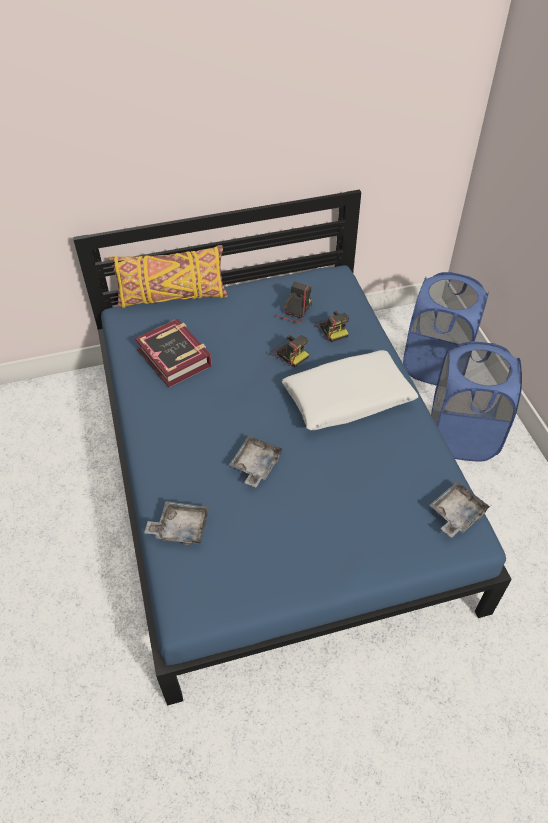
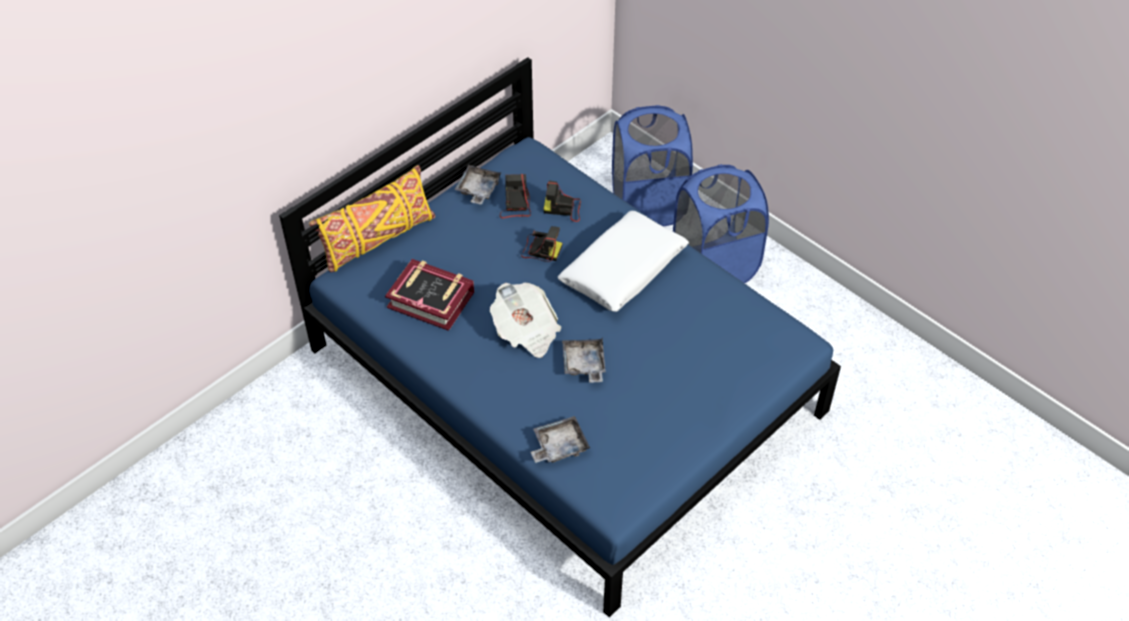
camera: 30 degrees left, 0 degrees up
(228, 415) = (526, 331): none -> newspaper
(332, 329) = (563, 209): camera -> camera turned 150 degrees clockwise
(456, 514) = (777, 329): grey tray -> grey tray (478, 190)

